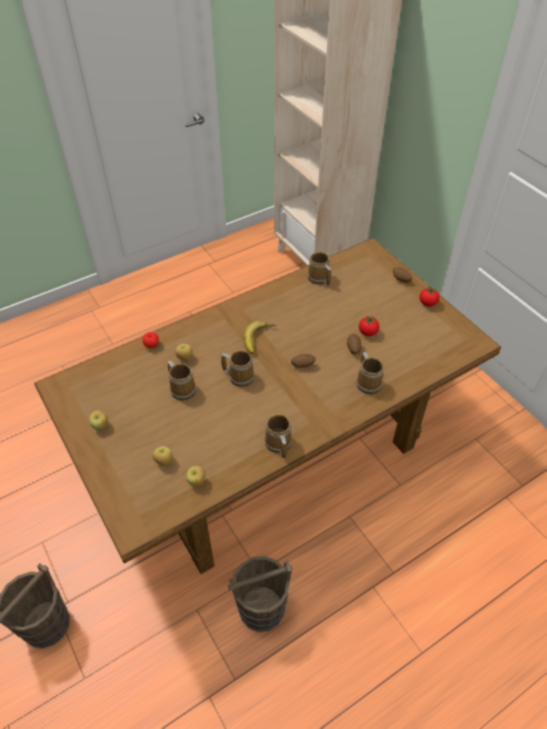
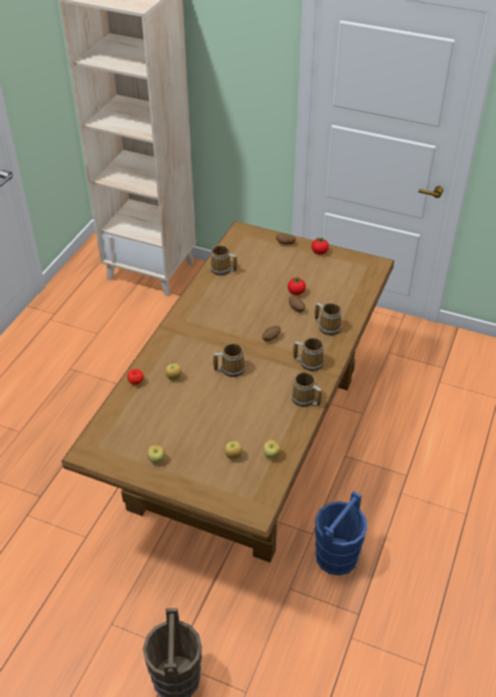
camera: 35 degrees left, 5 degrees down
(182, 388) = (195, 400): mug -> mug (310, 362)
(259, 340) = (220, 336): banana -> none
(261, 608) = (336, 556): brown bucket -> blue bucket

